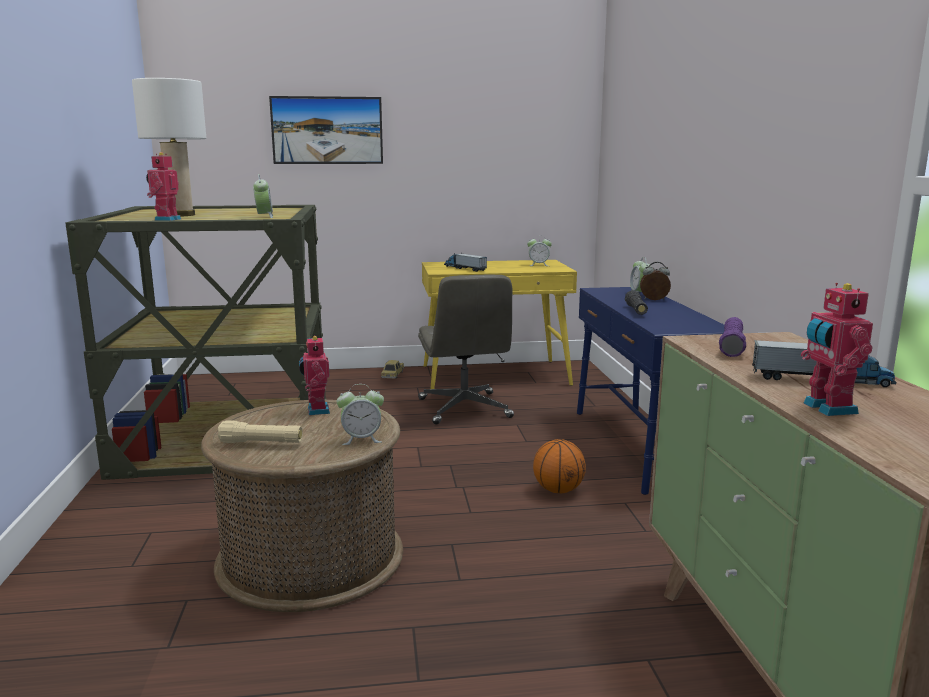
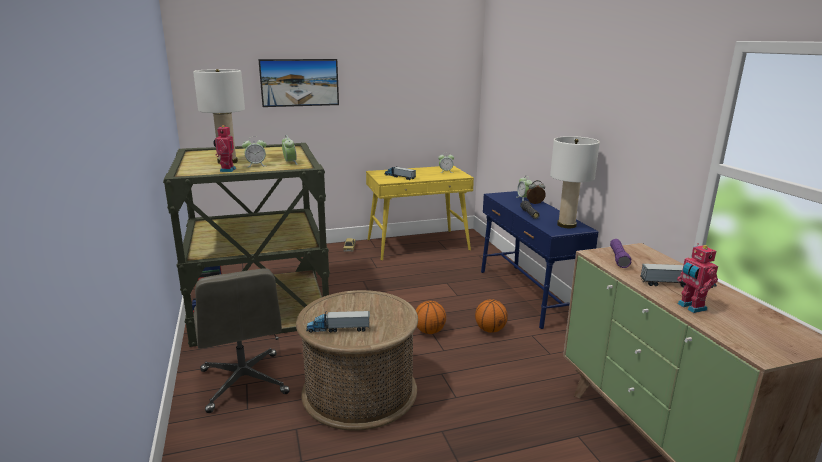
camera: 10 degrees left, 5 degrees up
(261, 443) = (338, 329): beige flashlight -> toy truck
(316, 410) = (356, 300): toy robot -> none
(361, 439) = (398, 321): alarm clock -> alarm clock (256, 165)
(460, 485) = (429, 331): none -> basketball
(465, 409) = (409, 273): grey office chair -> grey office chair (244, 382)
(689, 324) = (566, 225): none -> white table lamp

